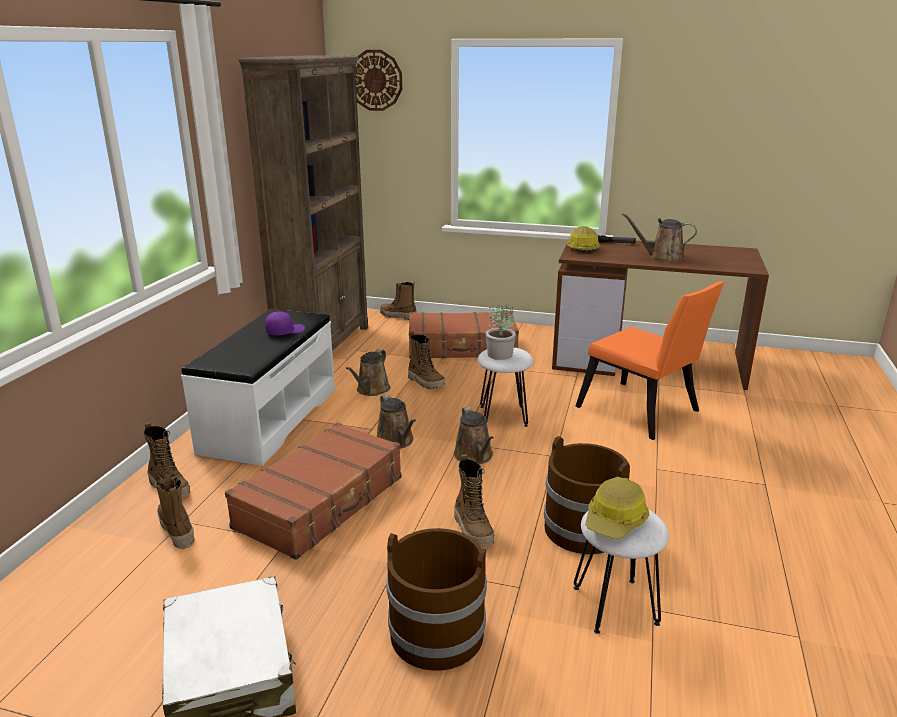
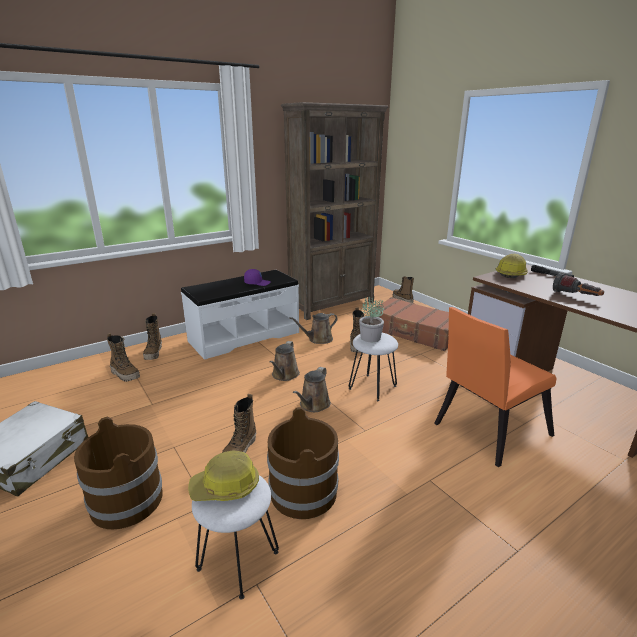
camera: 40 degrees right, 0 degrees up
(176, 530) = (125, 375): boot -> boot turned 120 degrees clockwise
(322, 502) = (197, 392): brown suitcase -> none
(375, 80) = (414, 125): wall clock -> none
(642, 413) = (486, 431): orange chair -> orange chair turned 60 degrees clockwise
(662, 257) = (575, 296): brown watering can -> flashlight

